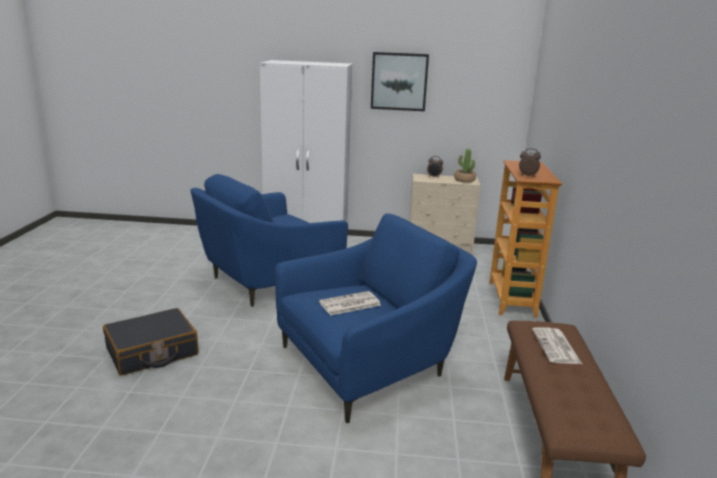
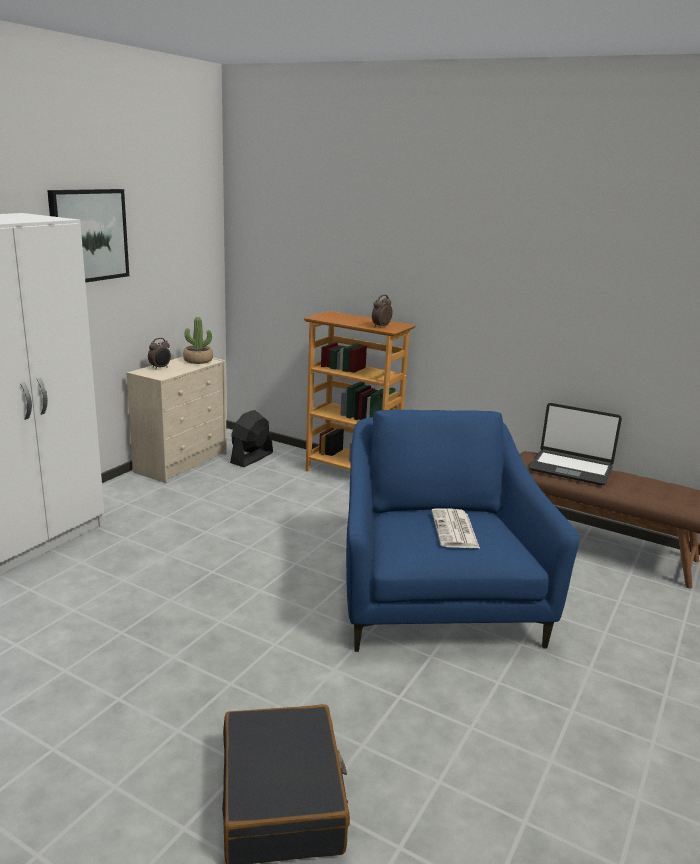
camera: 65 degrees left, 0 degrees up
(268, 281) = (135, 615): blue armchair -> none
(479, 263) = (251, 458): none -> black fan
(556, 347) = (571, 468): newspaper -> laptop

